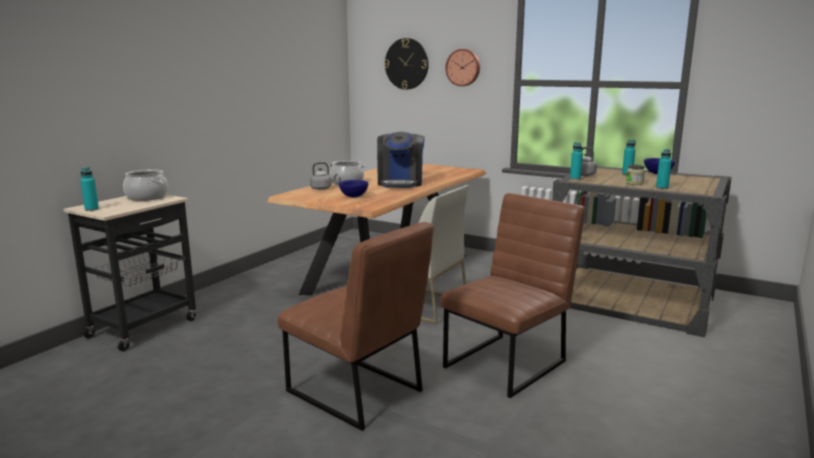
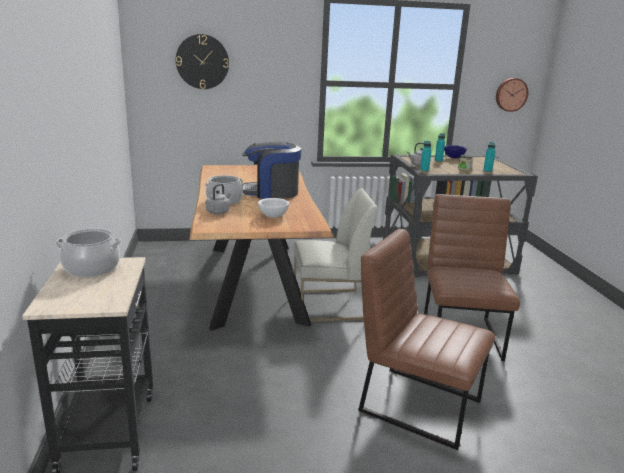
camera: 40 degrees left, 5 degrees up
(92, 209) = (72, 305): turquoise bottle -> none
(353, 196) = (273, 216): blue bowl -> white bowl
(356, 392) = (417, 403): brown chair -> brown chair turned 150 degrees counterclockwise
(400, 183) = (271, 192): coffee machine -> coffee machine turned 120 degrees clockwise
(463, 67) = (268, 67): wall clock -> wall clock (511, 94)

